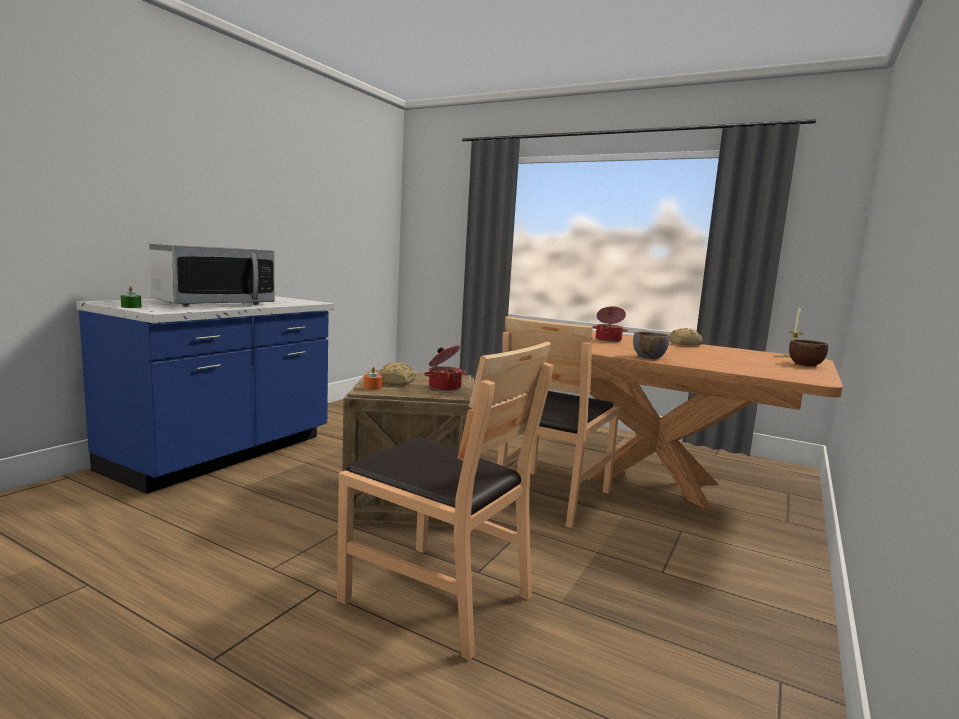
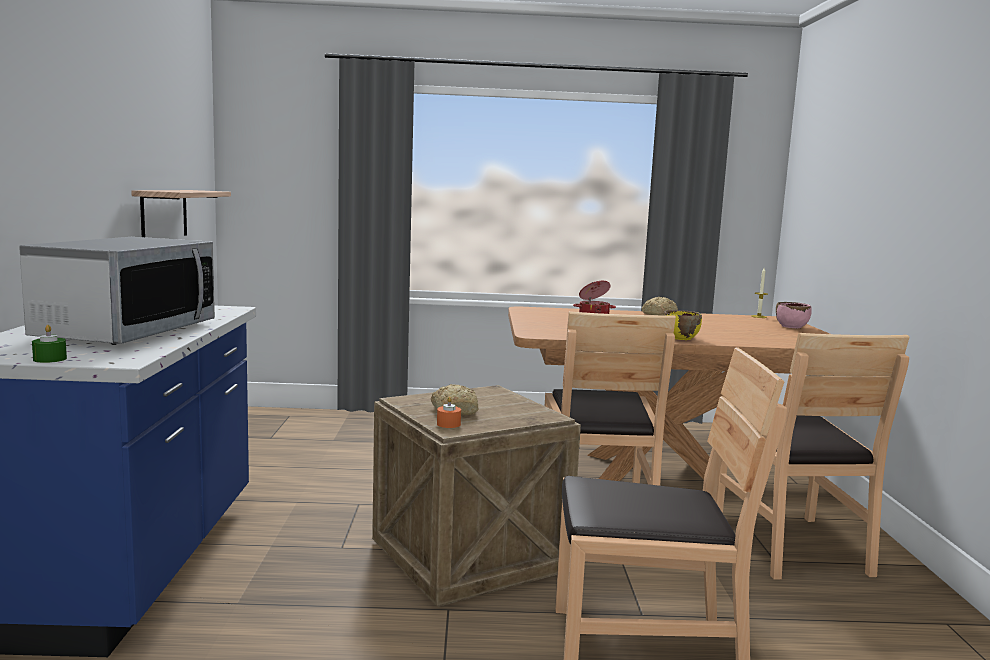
camera: 30 degrees left, 0 degrees up
(337, 248) = (164, 214): none -> shelf
(444, 387) = (514, 408): cooking pot -> none
(648, 357) = (680, 338): grey bowl -> yellow bowl
(697, 565) = (790, 545): none -> brown chair
(805, 364) = (791, 326): brown bowl -> pink bowl

